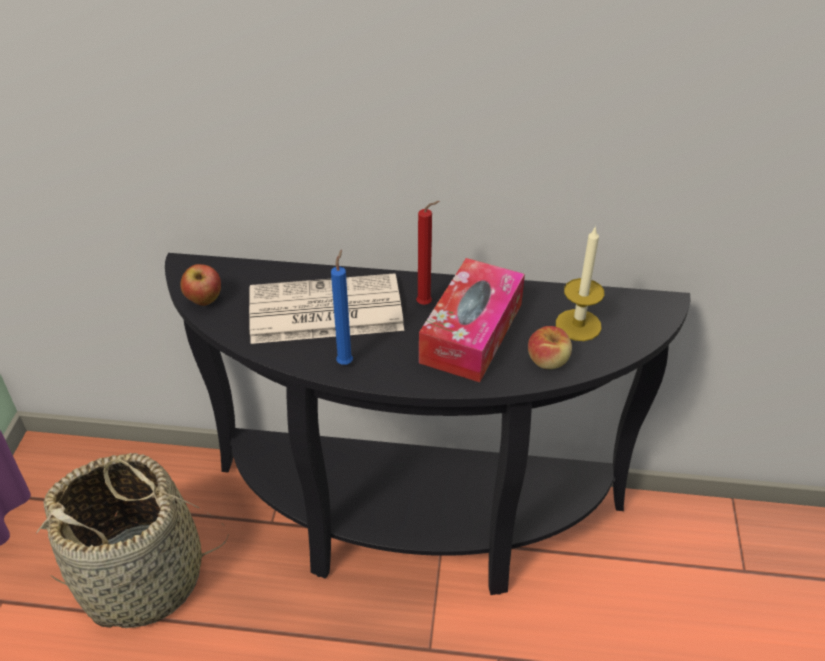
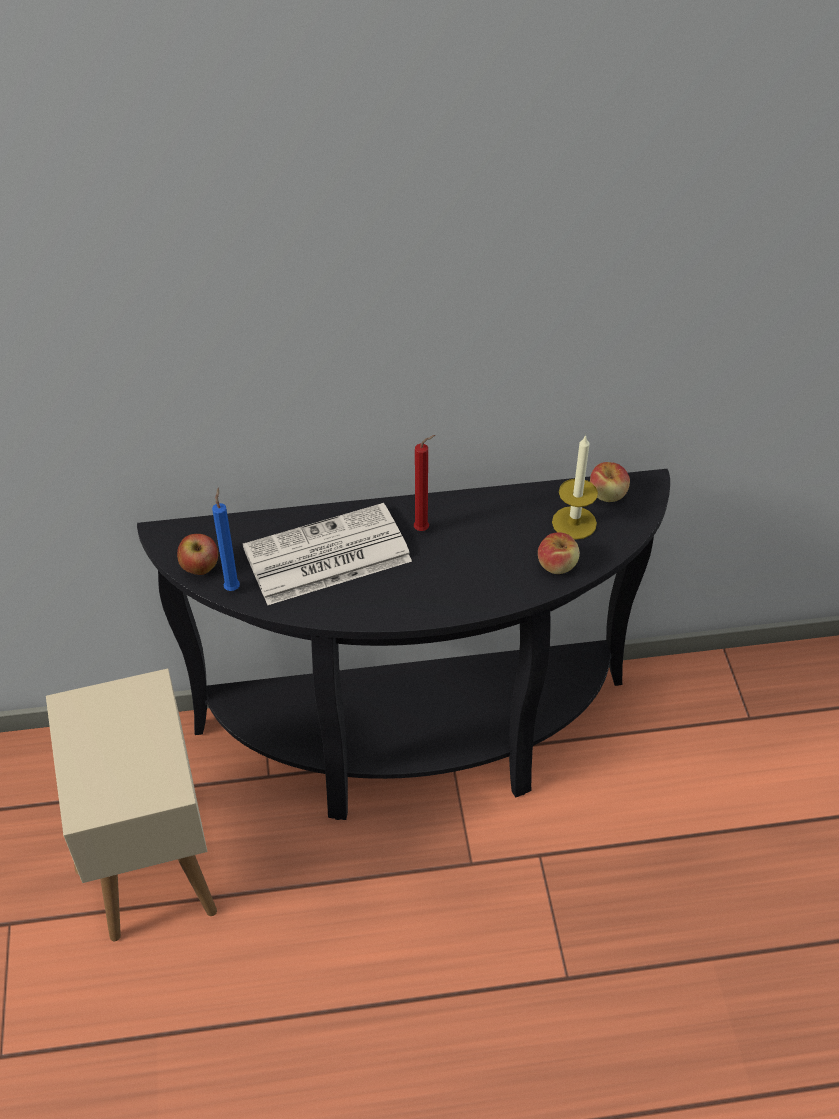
camera: 15 degrees left, 5 degrees up
(143, 578) = (153, 864): basket -> beige side table
(346, 361) = (368, 605): blue candle -> blue candle (232, 587)
(471, 333) = (477, 551): tissue box -> none
(621, 305) = (608, 494): none -> apple

